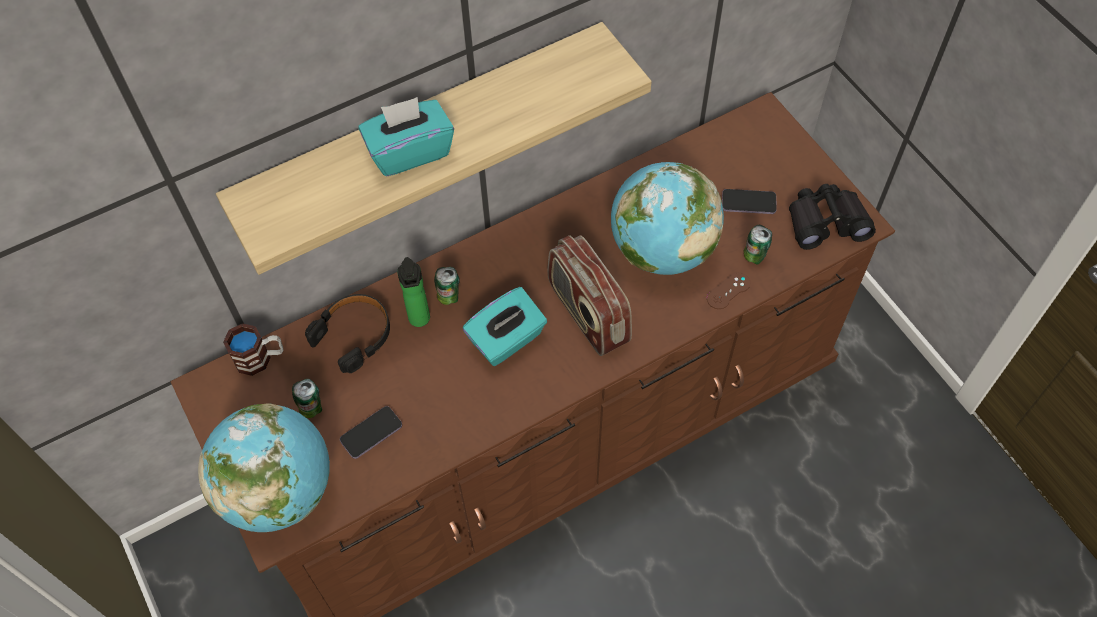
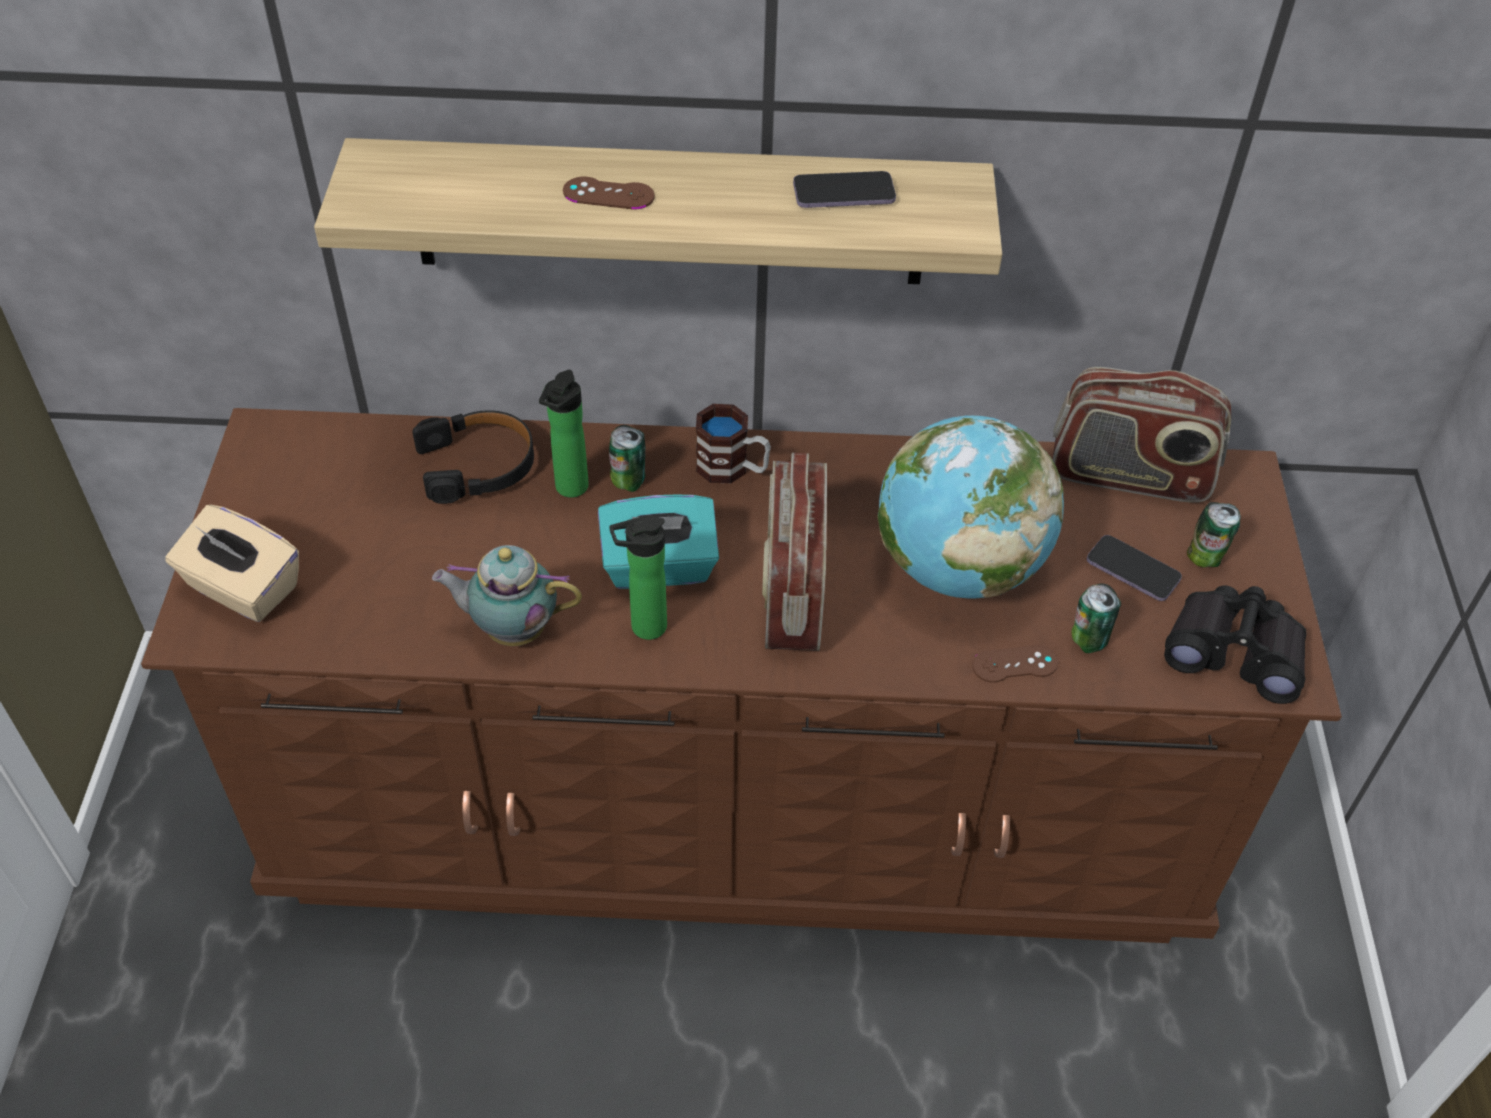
camera: 30 degrees right, 10 degrees down
(260, 358) = (350, 434): mug -> mug (732, 468)
(279, 491) = (242, 588): globe -> beige tissue box
(312, 409) = (358, 520): can -> can (1205, 558)
(371, 433) = (402, 584): phone -> phone (843, 193)
(409, 151) = (608, 194): turquoise tissue box -> brown game controller
(455, 424) = (512, 629): none -> teapot
(526, 381) = (643, 627): none -> bottle
(710, 146) = (1129, 475): none -> radio

